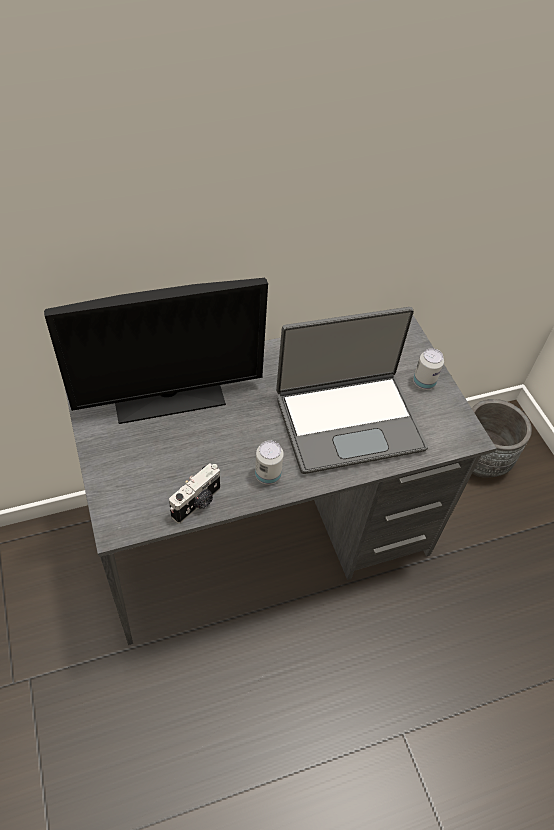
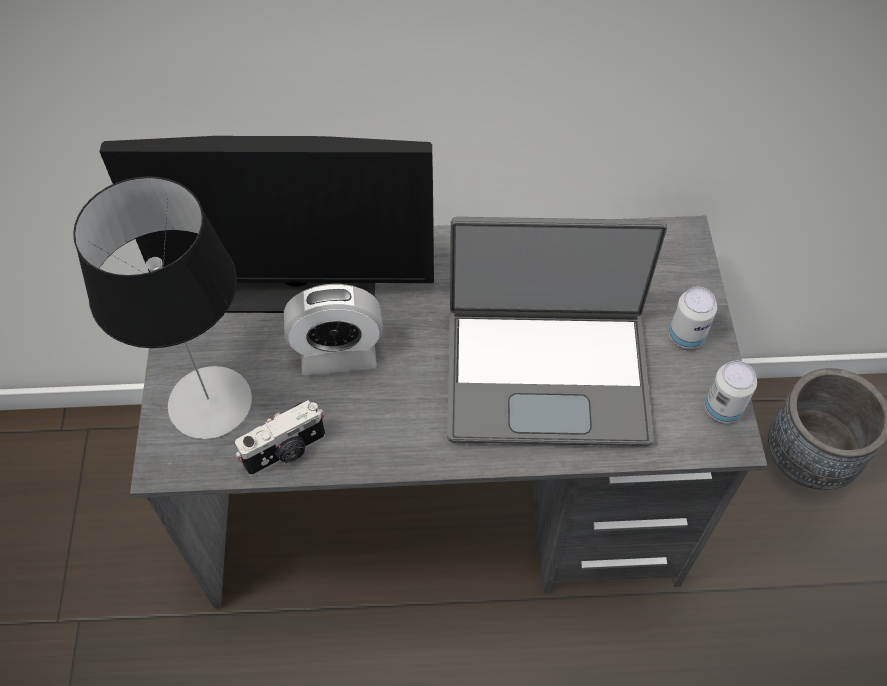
camera: 20 degrees right, 5 degrees up
(133, 482) = (209, 402): none -> table lamp
(211, 434) = (338, 354): none -> alarm clock
(268, 475) = (398, 432): can -> can (722, 408)

